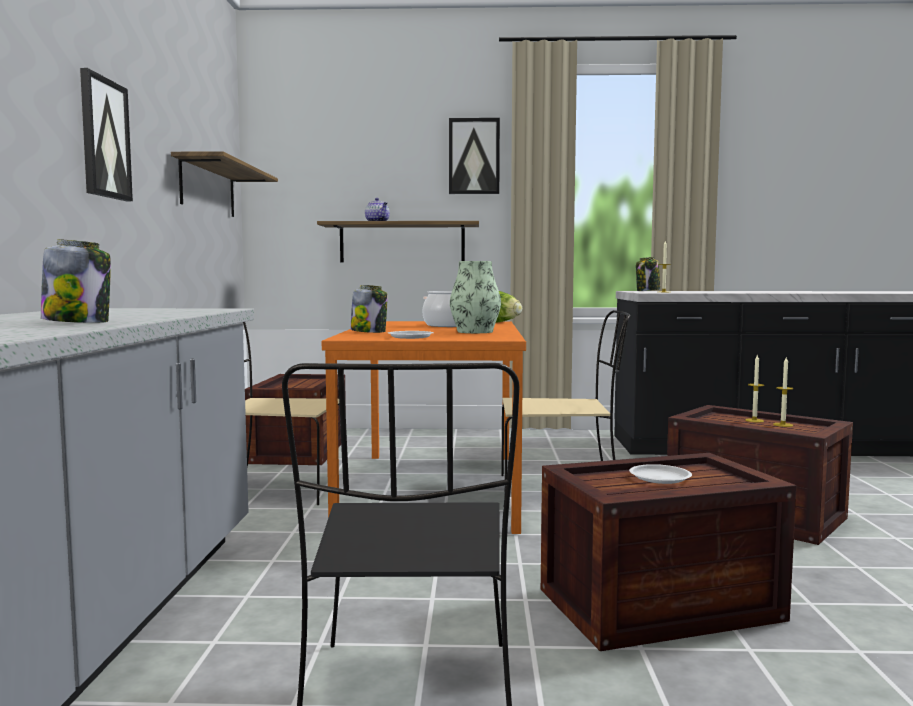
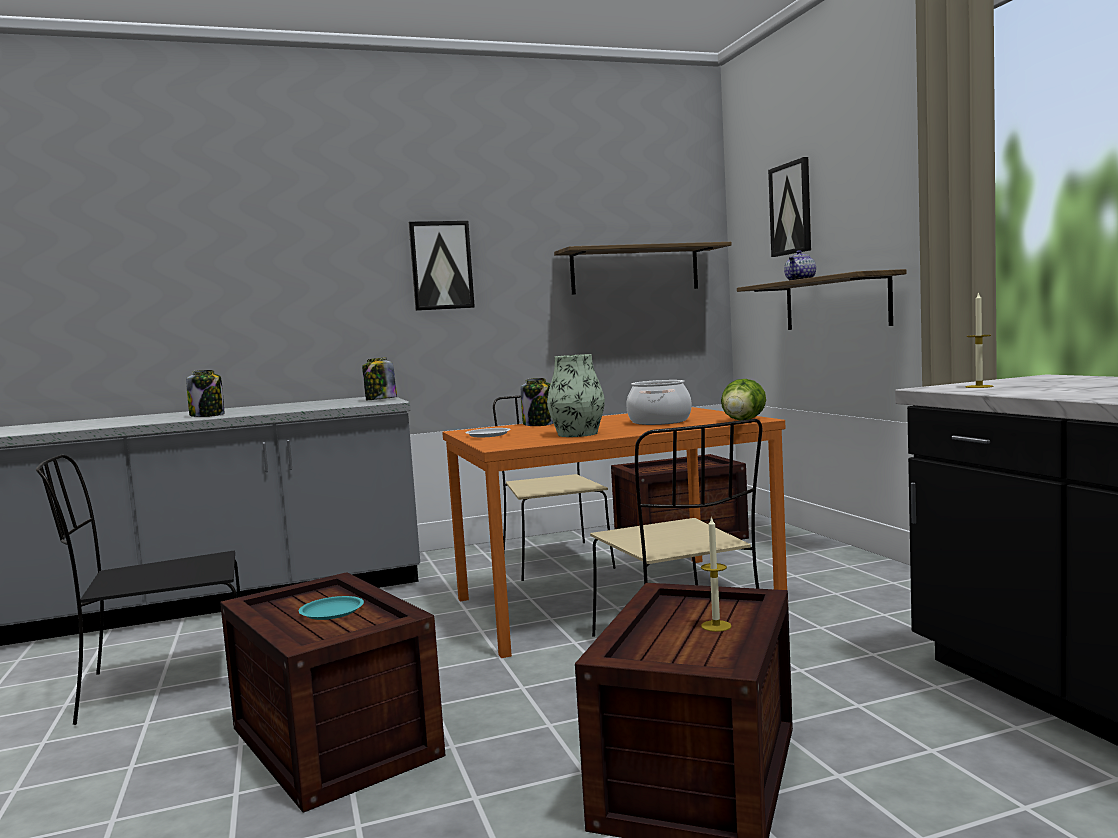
camera: 70 degrees right, 0 degrees up
(474, 156) = (899, 172): picture -> picture (791, 208)
(648, 291) = (1068, 377): jar -> jar (380, 400)
(660, 478) = (332, 612): white plate -> turquoise plate
(783, 425) = (700, 643): candle -> none

